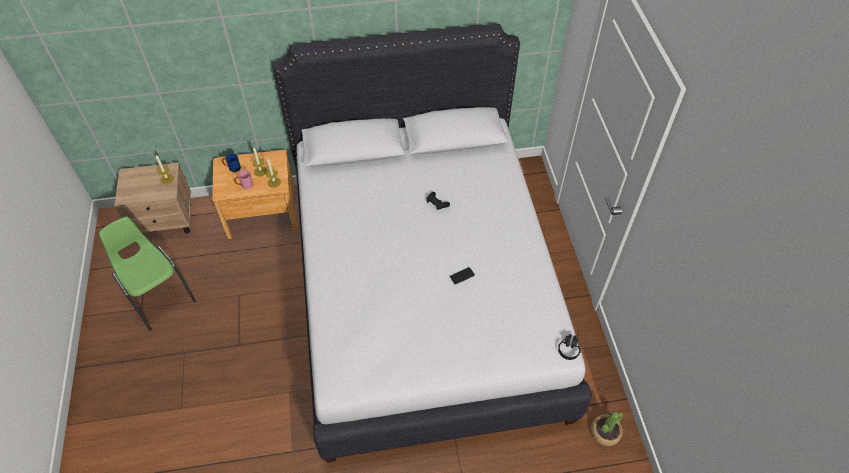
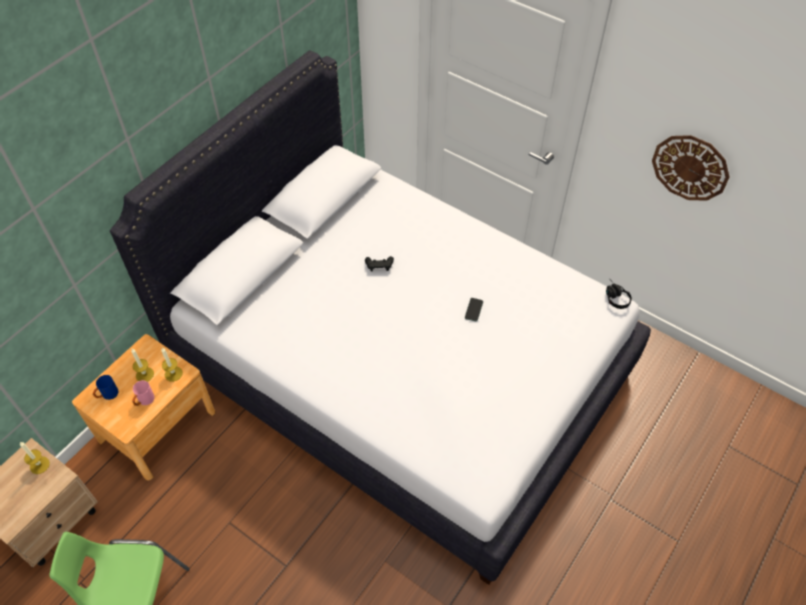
camera: 45 degrees left, 0 degrees up
(605, 432) = (654, 359): potted plant -> none
(683, 284) = (690, 167): none -> wall clock

